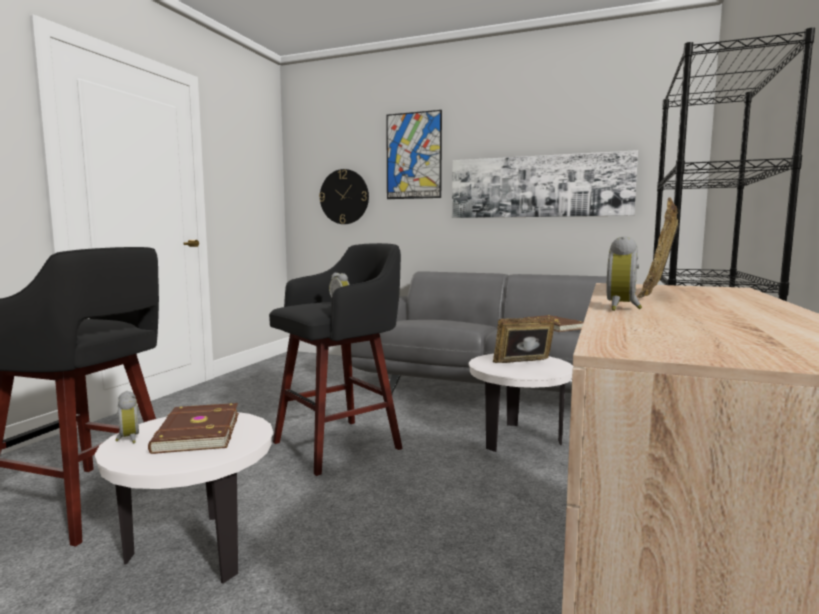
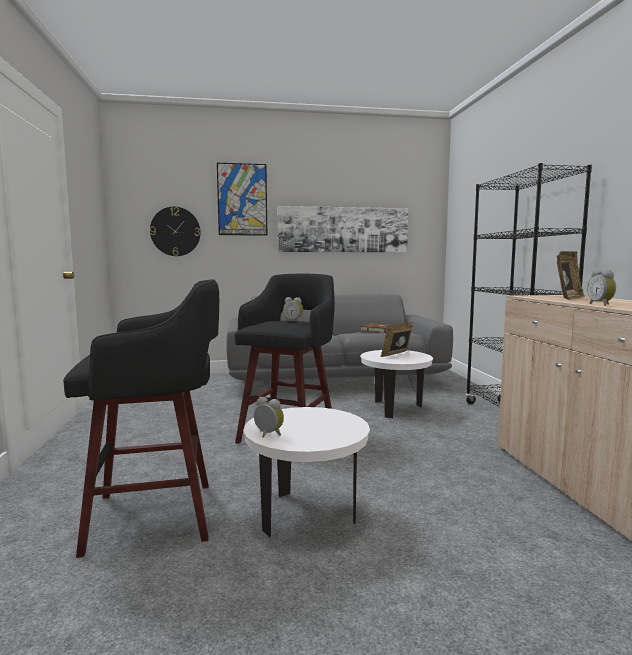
camera: 30 degrees left, 0 degrees up
(196, 432) = (304, 422): brown book -> none
(657, 294) = (568, 299): picture frame -> picture frame turned 135 degrees counterclockwise

